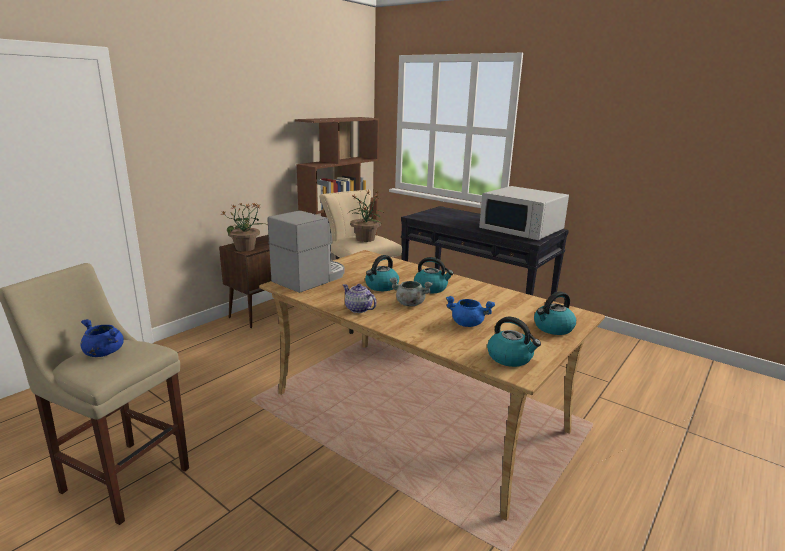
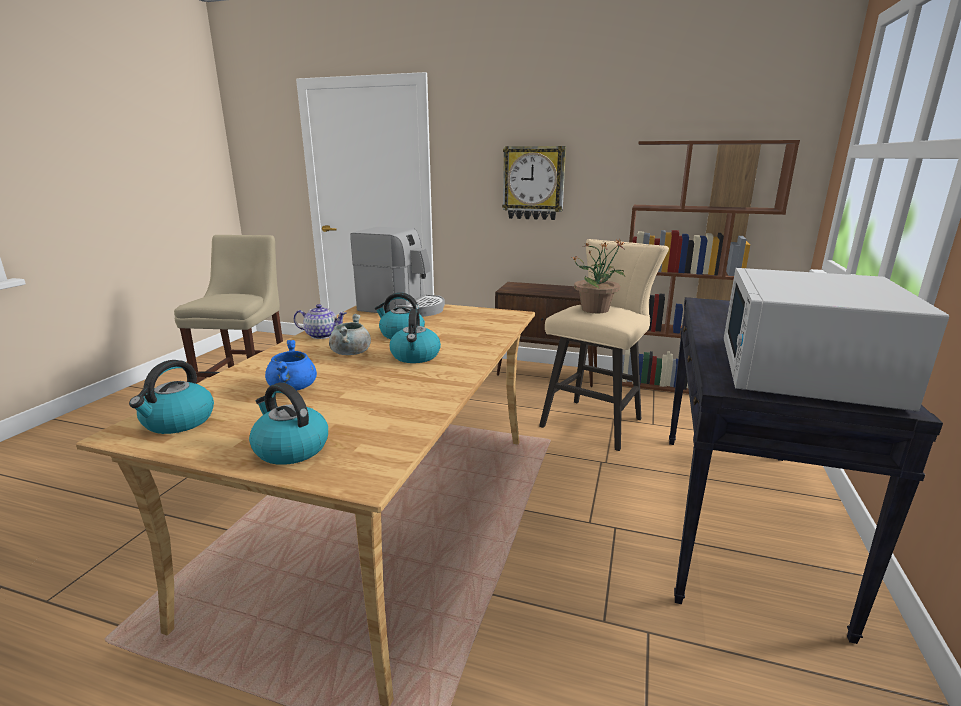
camera: 70 degrees right, 0 degrees up
(103, 352) = (230, 295): blue cooking pot -> none
(227, 156) = (533, 183): none -> wall clock
(246, 248) = (515, 288): potted plant -> none
(358, 309) = (322, 335): teapot -> teapot turned 75 degrees clockwise

